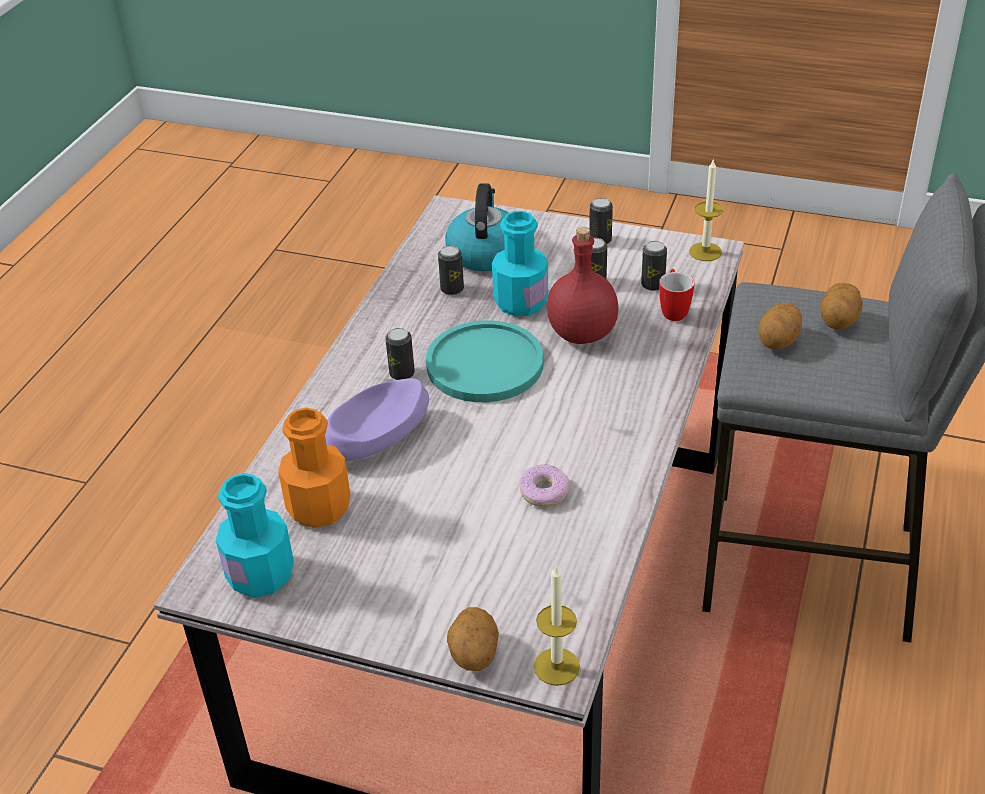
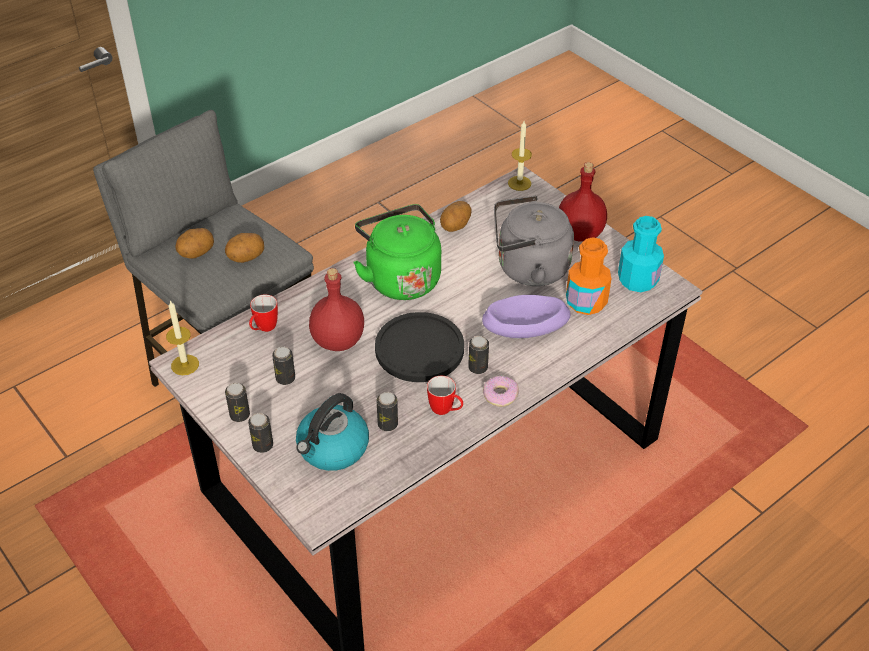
camera: 150 degrees left, 5 degrees up
(390, 614) = (580, 234): none -> red bottle
(403, 322) = (446, 410): none -> mug
(430, 518) = (528, 269): none -> grey kettle
(473, 655) = (553, 202): potato -> potato (456, 226)
(485, 364) = (419, 349): turquoise plate -> black plate
(520, 302) = (351, 386): turquoise bottle -> none
(544, 492) = (456, 255): donut -> donut (500, 395)
(586, 429) = (400, 278): none -> green kettle
(653, 285) = (252, 355): can -> can (263, 445)

